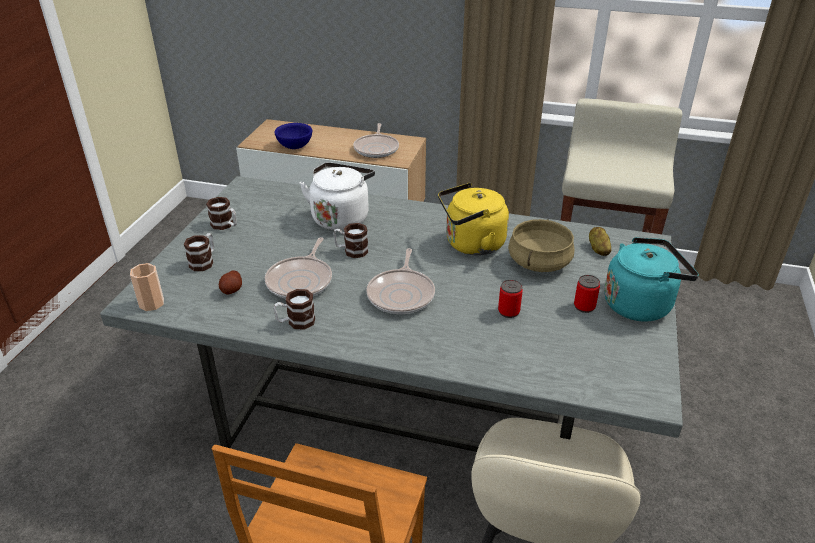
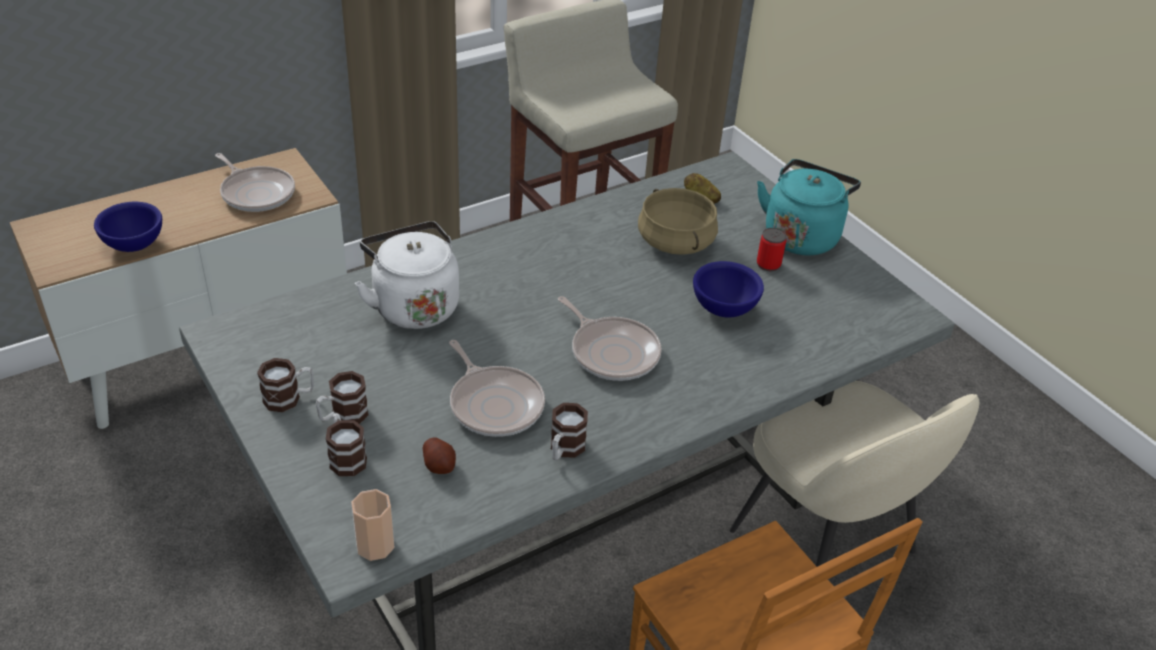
camera: 50 degrees left, 5 degrees up
(351, 251) = (489, 337): mug -> mug (343, 416)
(471, 245) = (592, 258): yellow kettle -> none
(508, 311) = (722, 308): can -> blue bowl

